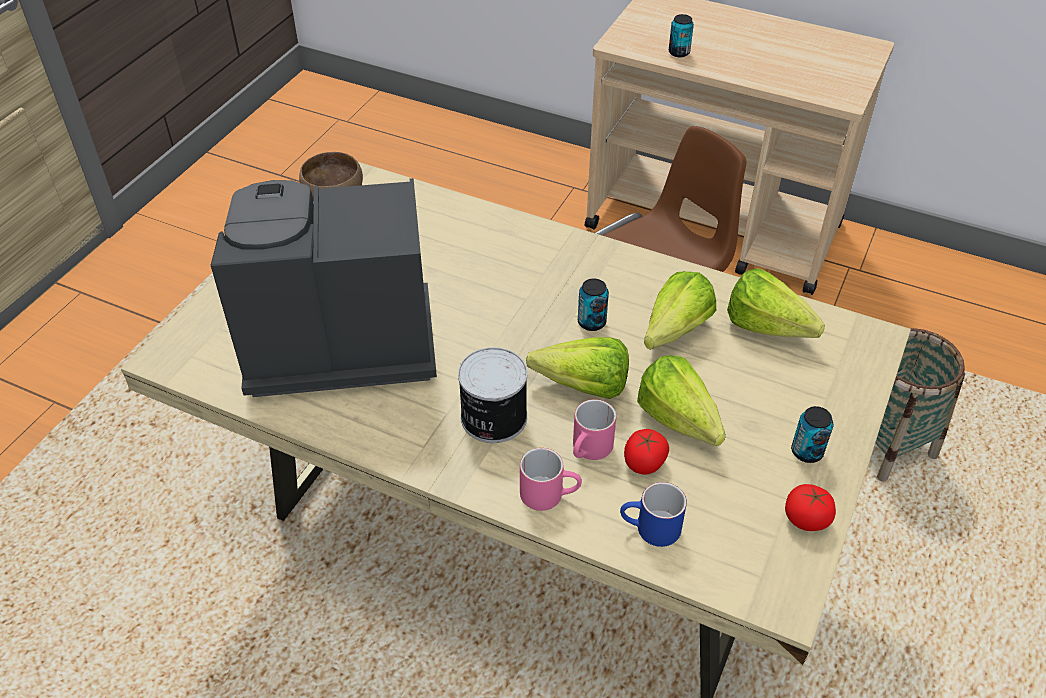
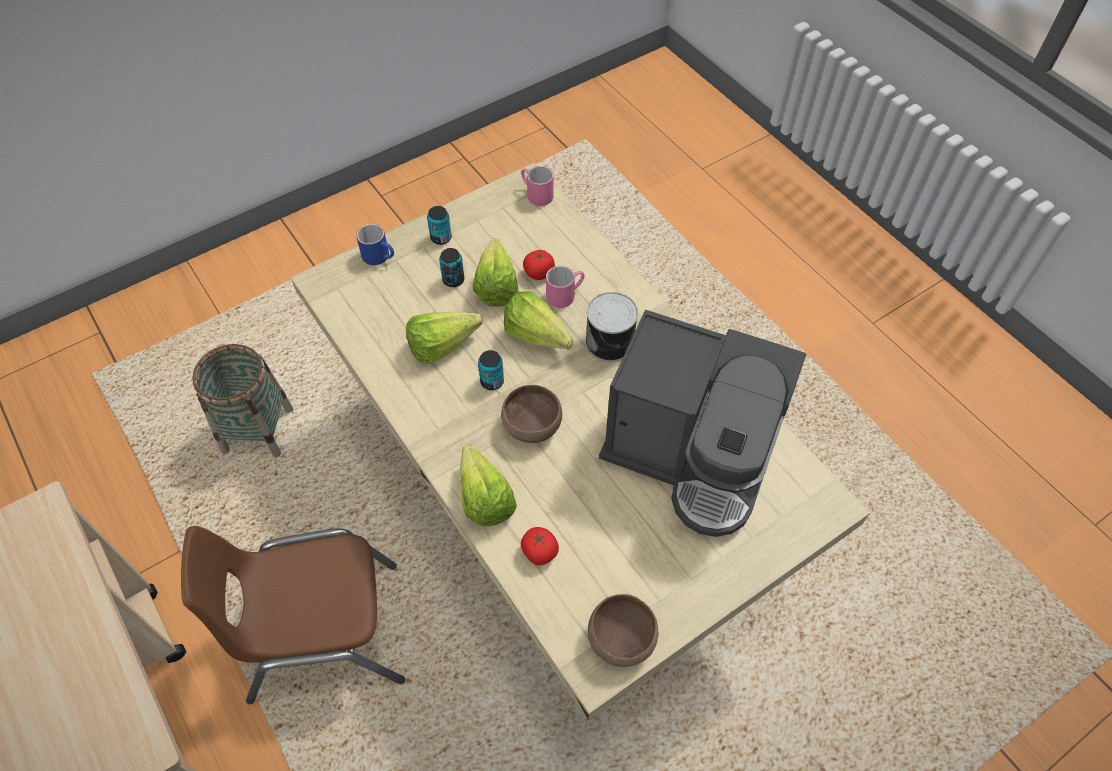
camera: 150 degrees left, 10 degrees up
(519, 301) = (531, 426): none -> brown bowl
(550, 493) = (607, 281): pink mug -> pink mug (535, 194)
(650, 530) = (565, 239): blue mug -> blue mug (380, 256)
(679, 52) = (99, 688): can -> can (453, 280)
(772, 332) = (378, 315): lettuce -> lettuce (484, 493)
(806, 519) = (478, 208): tomato -> tomato (539, 552)

